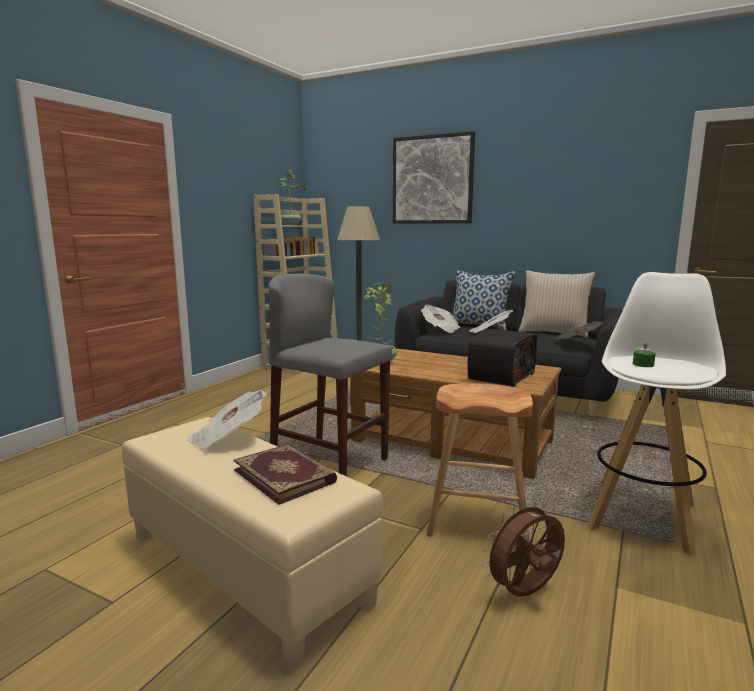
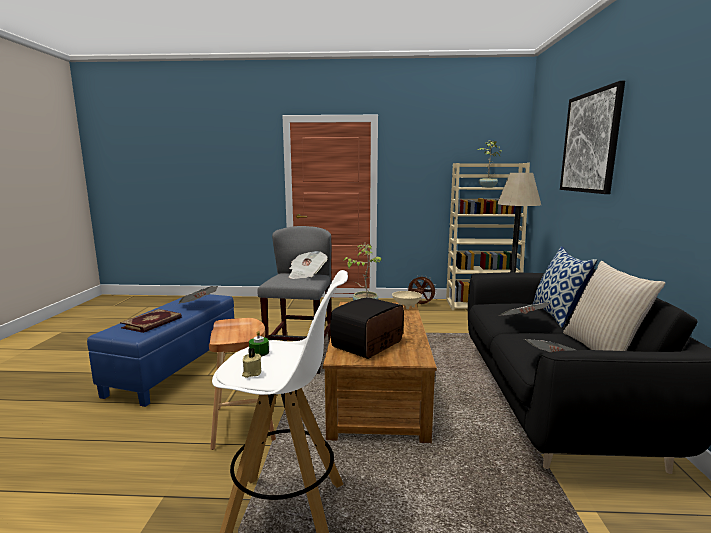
camera: 65 degrees right, 0 degrees up
(243, 568) = (175, 367): beige ottoman -> blue ottoman
(402, 351) = (407, 306): none -> beige bowl
(440, 329) = (499, 303): newspaper -> newspaper (306, 274)
(500, 376) = (368, 344): radio -> radio turned 120 degrees clockwise
(525, 593) = (155, 454): brown fan -> brown fan (420, 304)
(694, 369) = (251, 373): none -> beige candle

